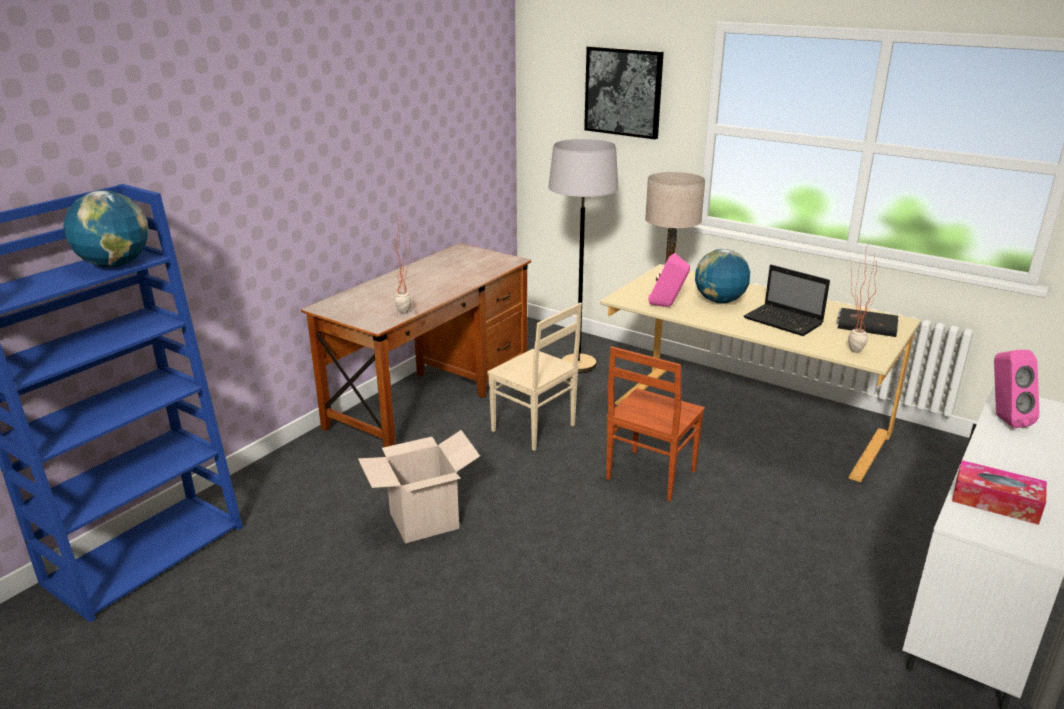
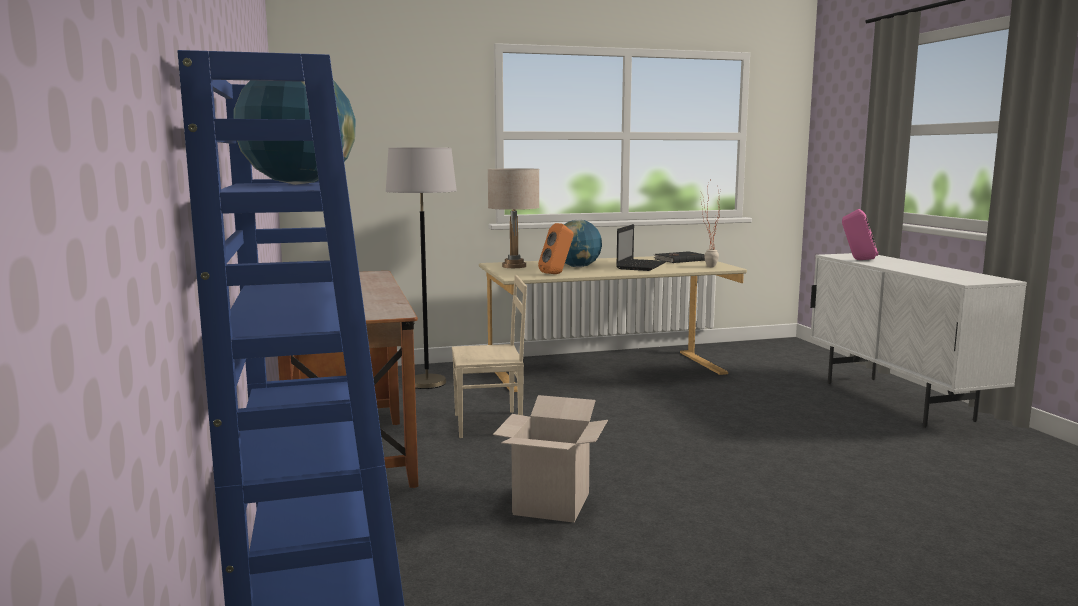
camera: 50 degrees left, 15 degrees down
(404, 314) = (396, 305): potted plant -> none
(623, 92) = (408, 110): picture -> none
(649, 475) = (626, 414): brown chair -> none
(667, 306) = (557, 274): pink speaker -> orange speaker
(784, 321) = (641, 266): laptop -> laptop turned 60 degrees counterclockwise
(995, 502) = (947, 275): tissue box -> none

